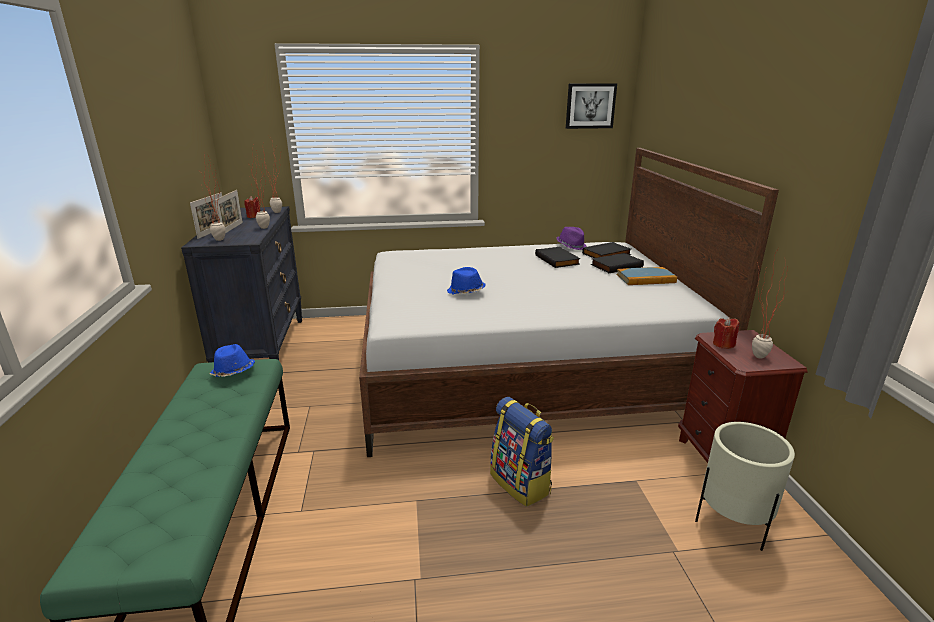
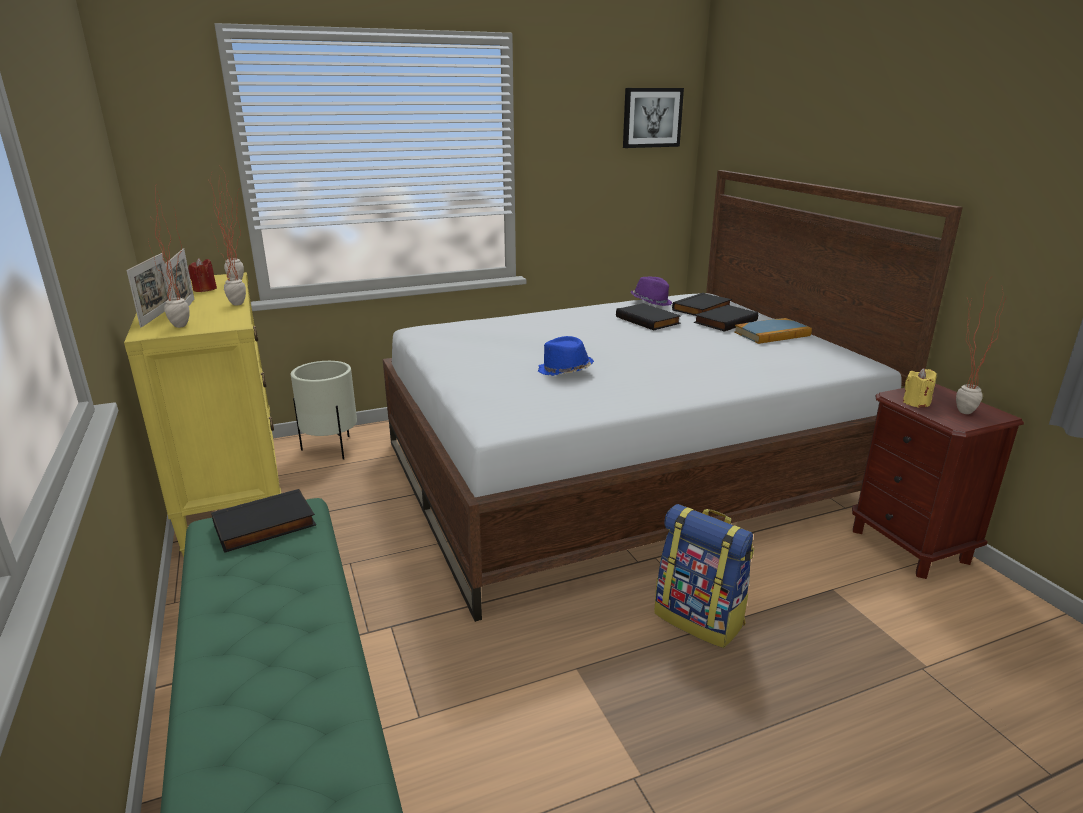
camera: 15 degrees left, 0 degrees up
(233, 372) = (264, 526): blue hat -> black book
(263, 349) = (233, 491): black dresser -> yellow dresser
(723, 344) = (916, 403): red candle -> yellow candle
(732, 524) = (965, 621): beige planter -> beige planter (331, 448)

